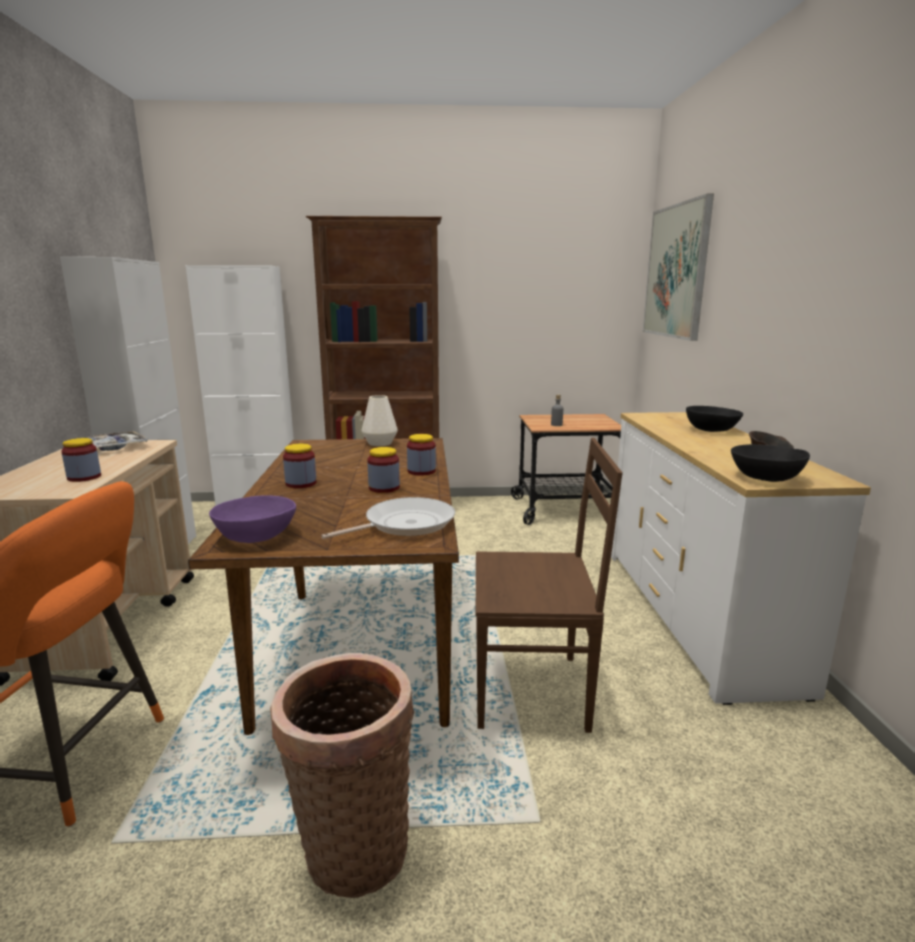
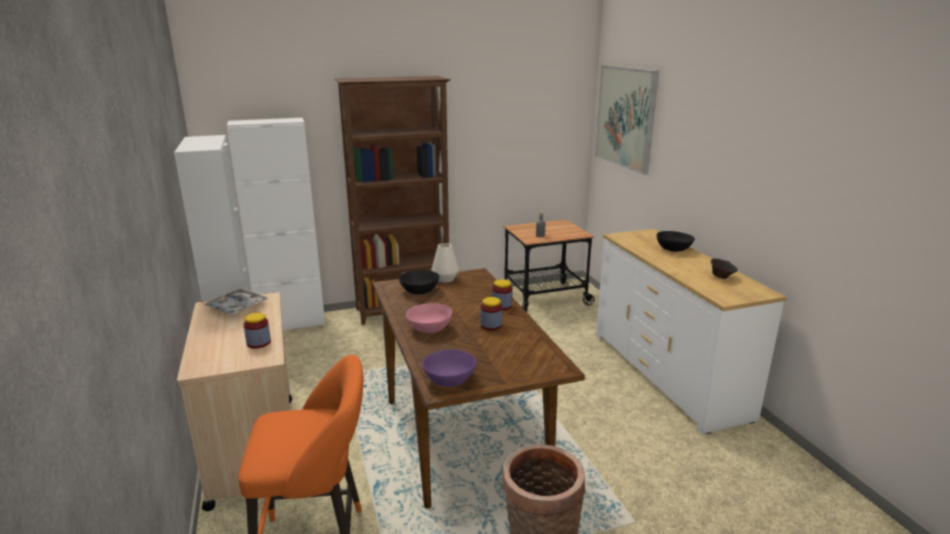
camera: 15 degrees left, 5 degrees up
(301, 483) = (429, 328): jar -> pink bowl
(404, 524) = (534, 356): frying pan -> none
(534, 691) = (593, 445): brown chair -> none
(765, 477) = (728, 295): black bowl -> black bowl (419, 291)

